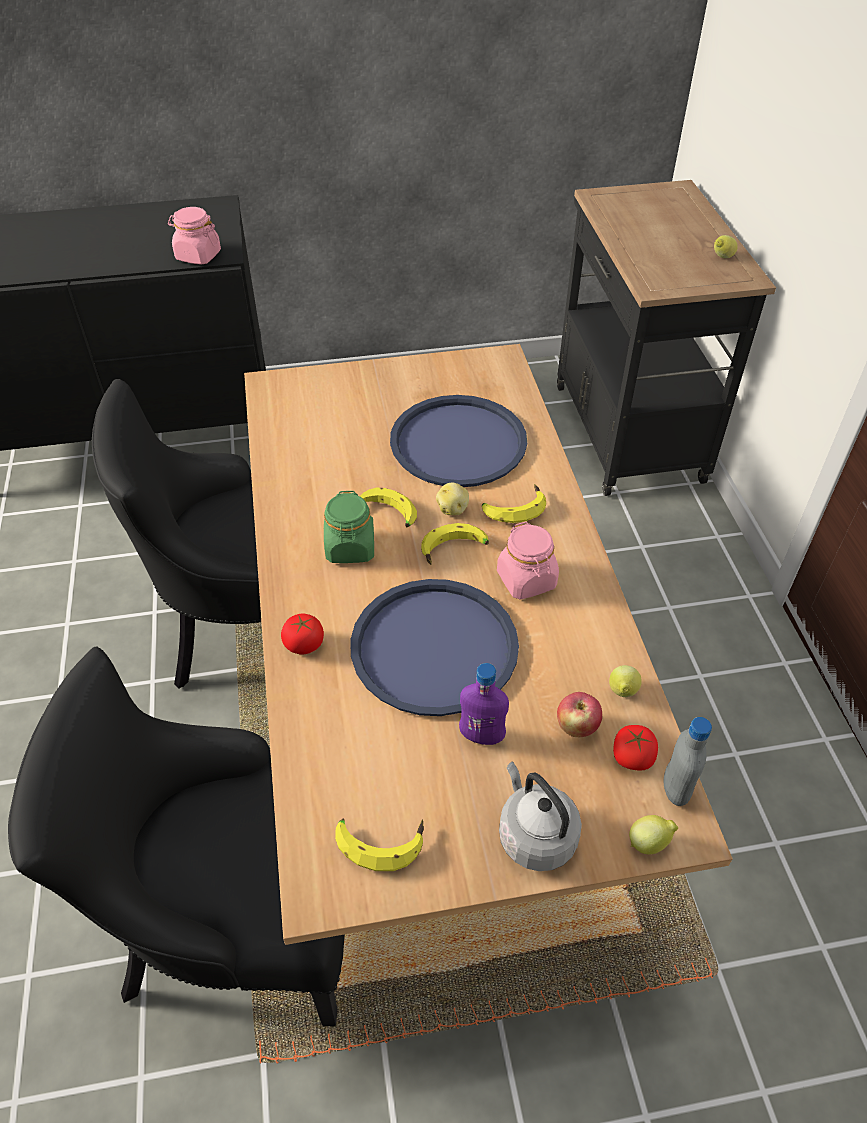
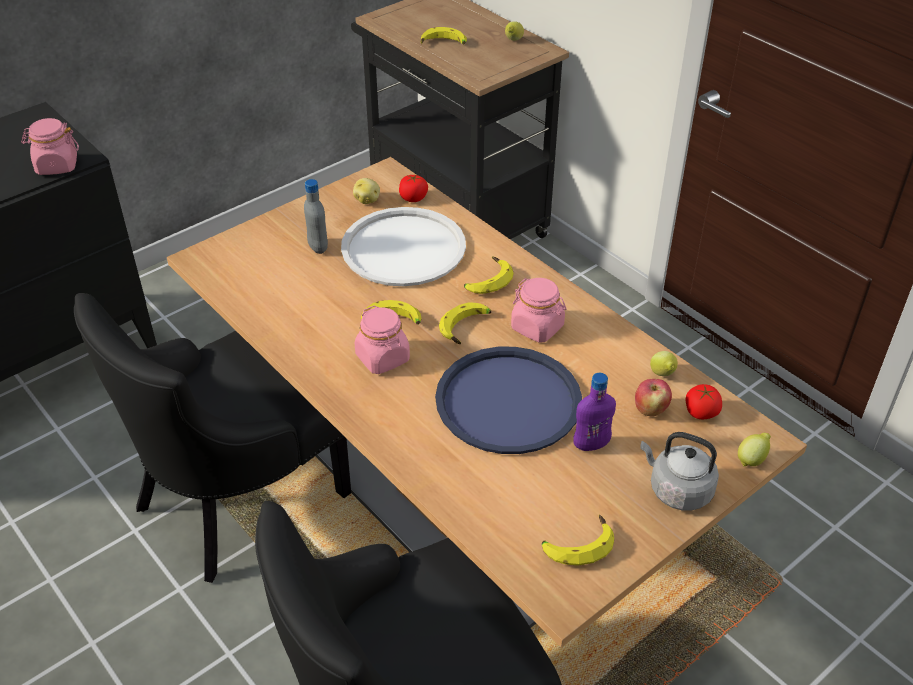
camera: 30 degrees left, 5 degrees down
(304, 644) = (406, 442): tomato -> tomato (413, 198)
(350, 548) = (383, 358): green jar -> pink jar
(453, 509) = (440, 299): potato -> potato (367, 200)
(458, 442) = (404, 248): blue tray -> white tray
(642, 241) = (443, 44): none -> banana
(676, 788) = (742, 419): grey bottle -> grey bottle (318, 247)

